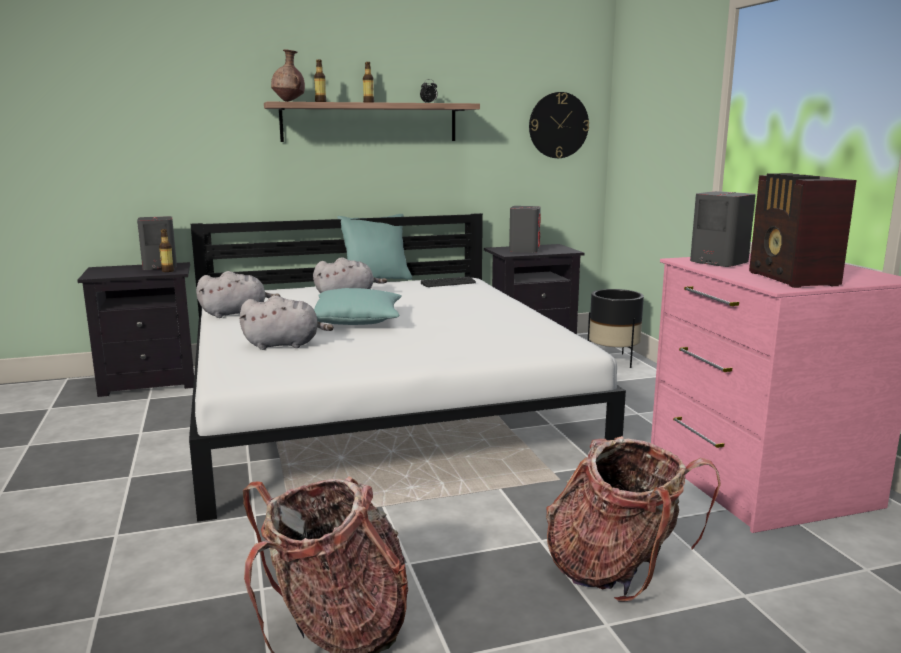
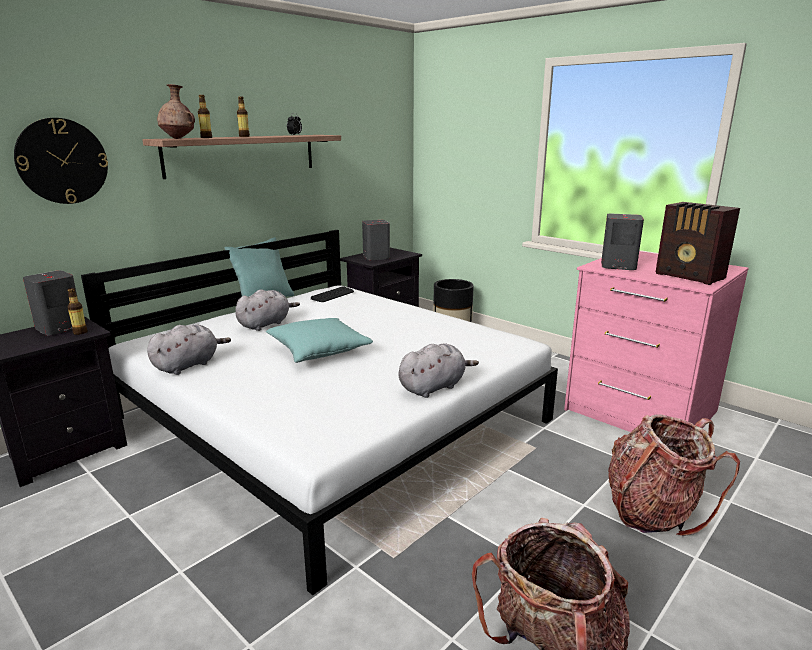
camera: 30 degrees left, 5 degrees up
(285, 345) = (297, 392): grey plush toy -> grey plush toy (434, 387)
(558, 125) = (382, 150): wall clock -> wall clock (62, 161)

